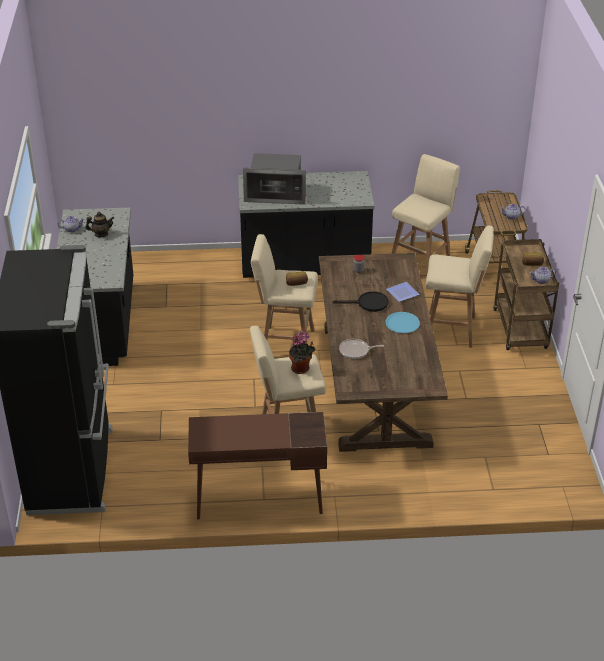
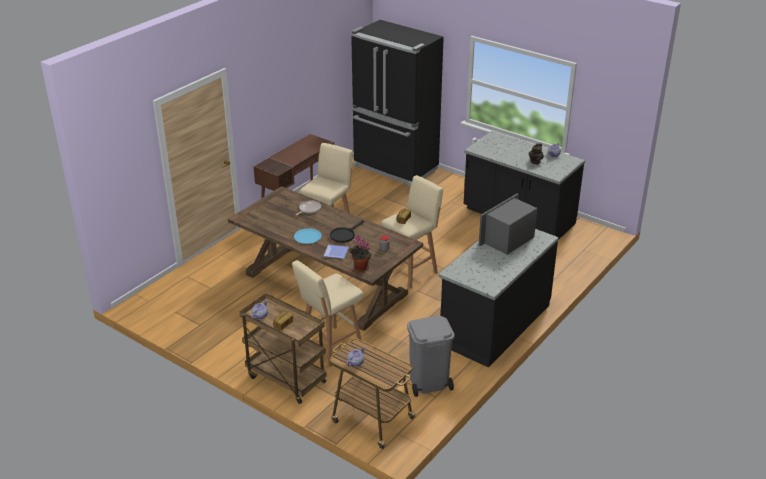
camera: 130 degrees right, 5 degrees down
(302, 369) = (321, 186): potted plant -> potted plant (360, 268)
(421, 262) = (428, 383): beige stool -> grey trash can

